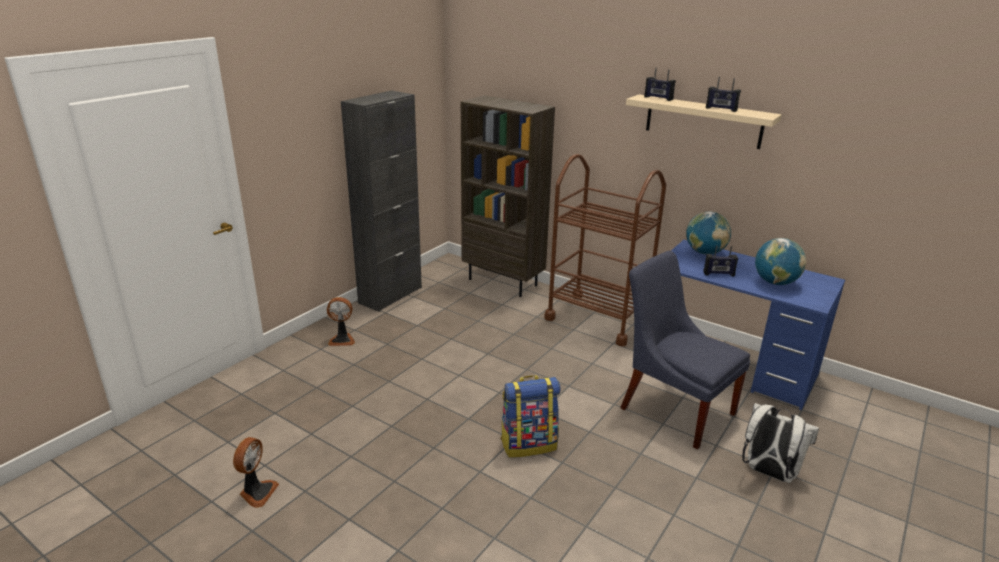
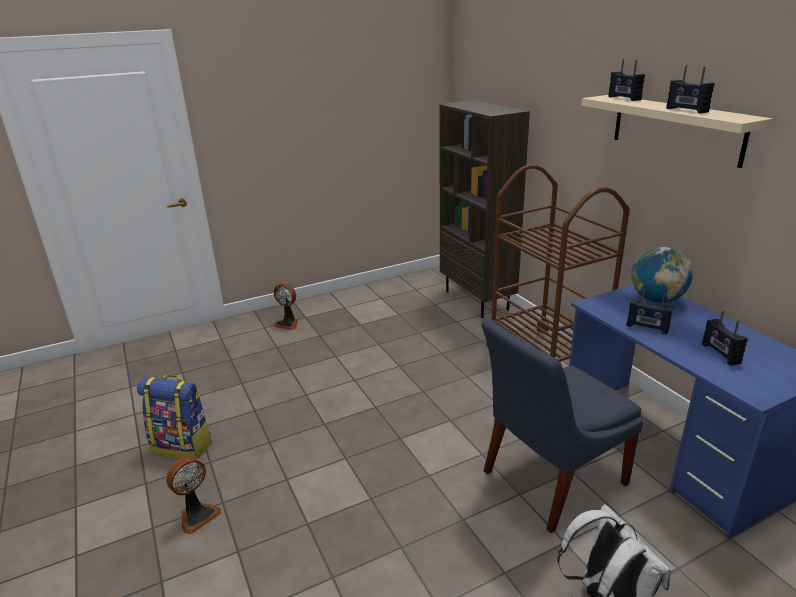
camera: 30 degrees right, 0 degrees up
(257, 492) = (108, 435): fan -> fan (197, 515)
(390, 295) = (362, 293): black cabinet -> none
(529, 444) = (356, 467): backpack -> backpack (183, 446)
(673, 408) = (549, 480): blue chair -> blue chair turned 105 degrees counterclockwise
(775, 282) = (720, 354): globe -> radio

